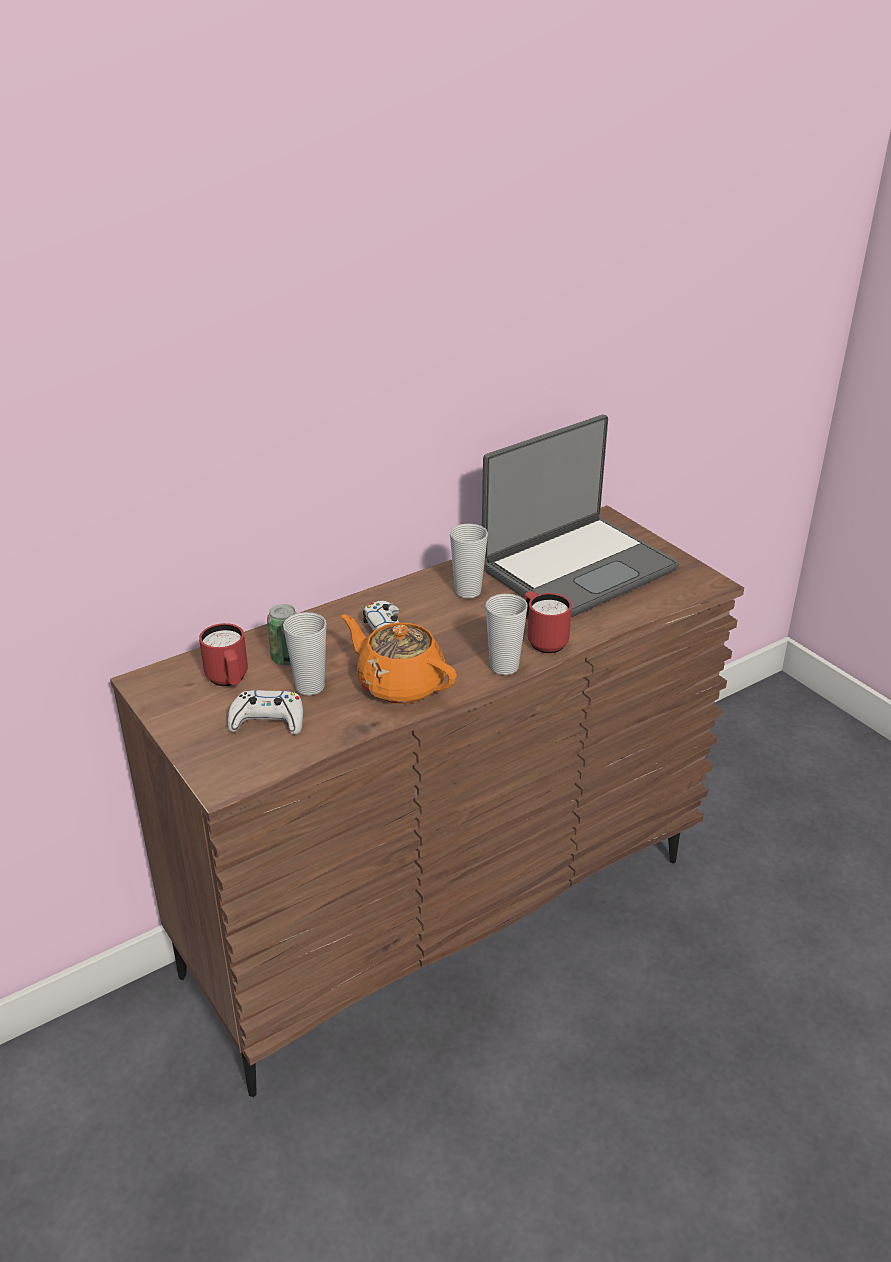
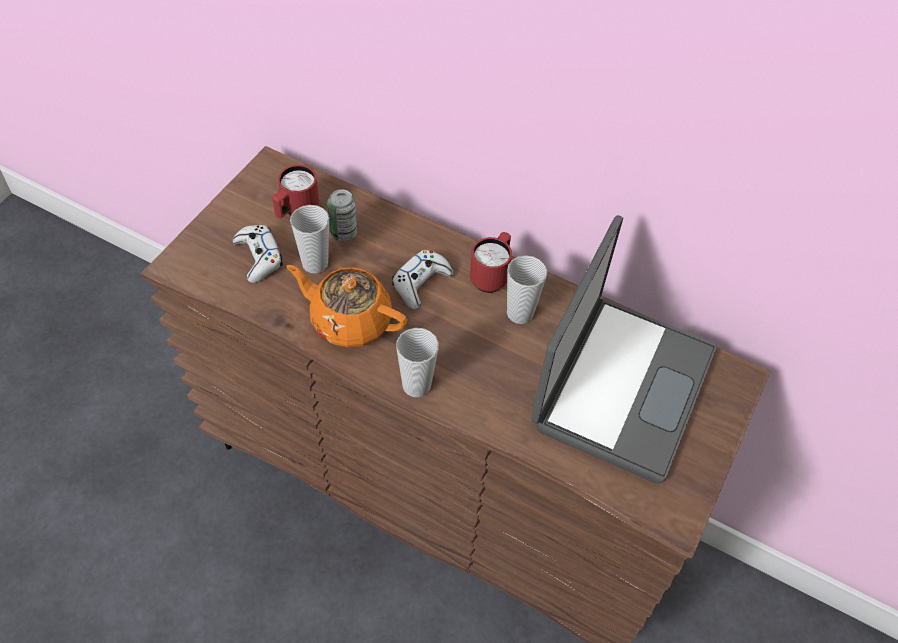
camera: 60 degrees right, 20 degrees up
(399, 684) = (349, 320): orange teapot -> orange teapot turned 75 degrees counterclockwise
(543, 641) = (475, 401): red mug -> red mug (491, 276)
(577, 568) = (620, 386): laptop -> laptop turned 90 degrees counterclockwise

